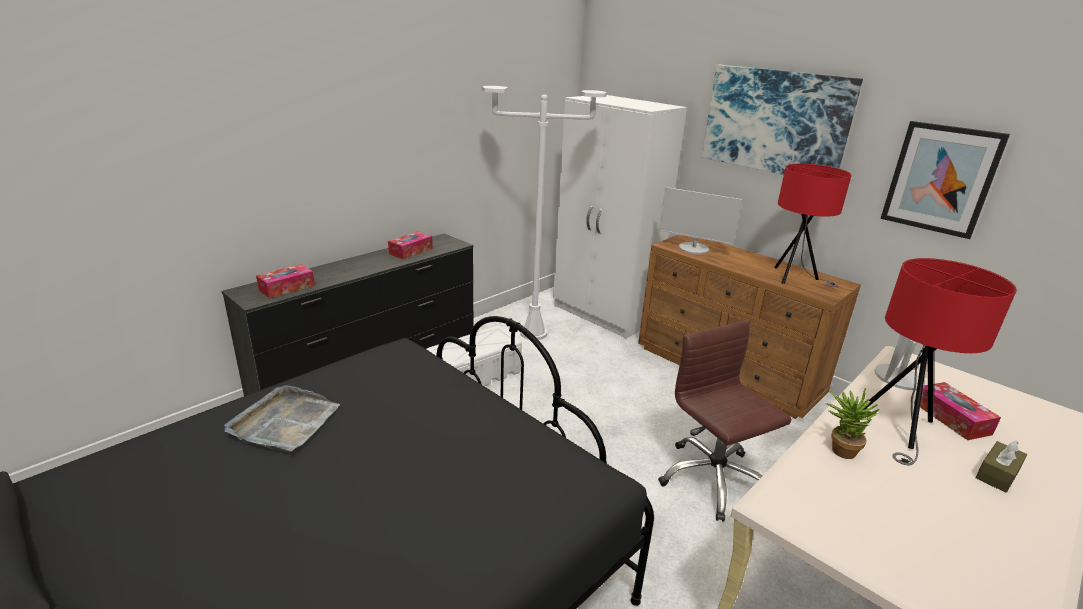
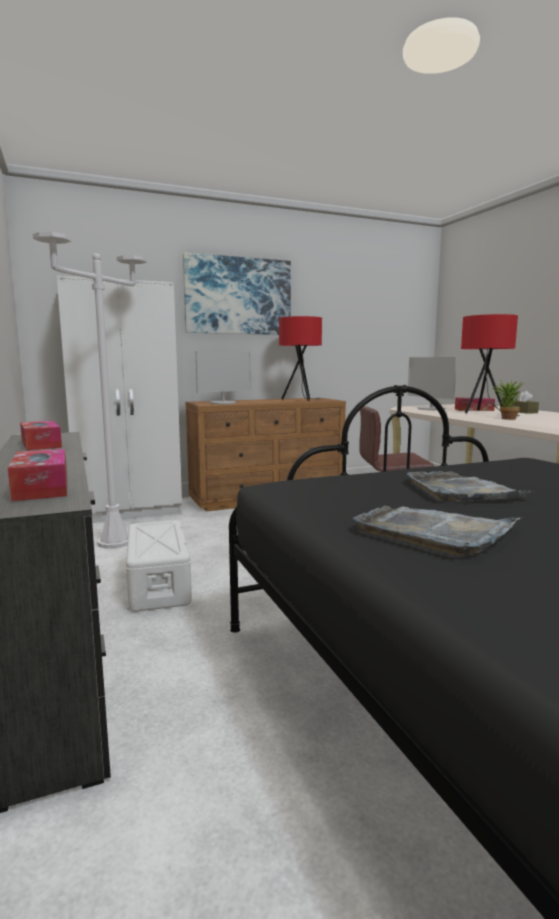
camera: 65 degrees left, 15 degrees down
(409, 432) = (462, 491): none -> grey tray
(940, 179) = (342, 320): picture -> none

